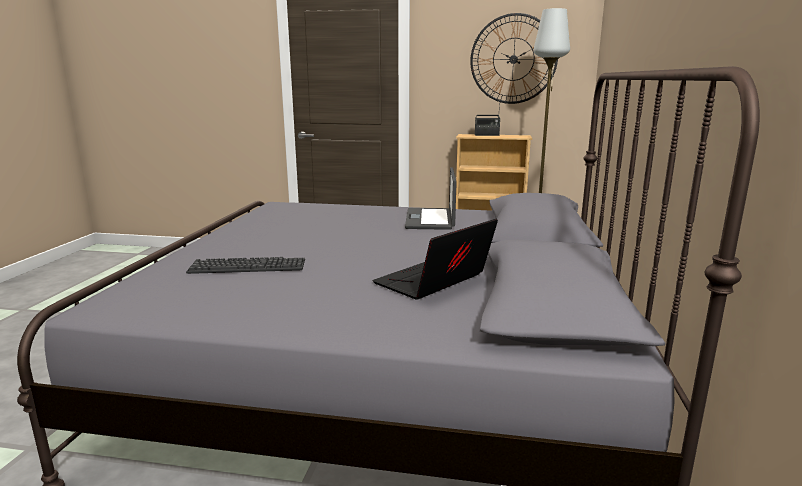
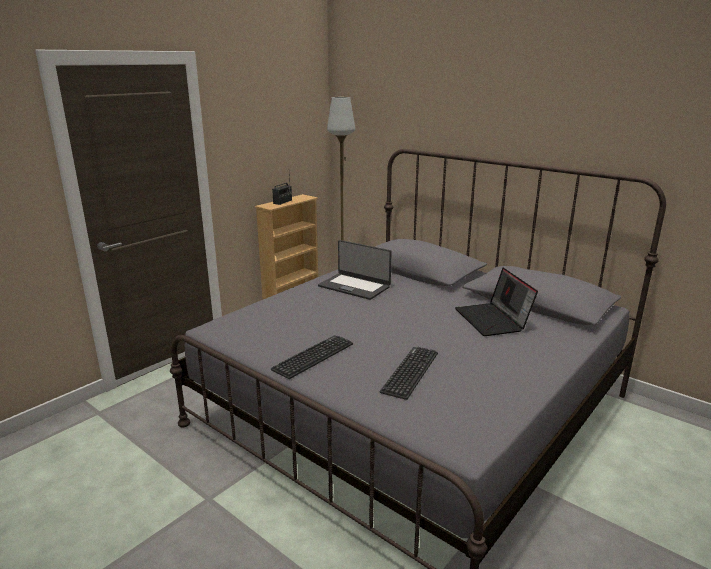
camera: 60 degrees left, 5 degrees up
(252, 234) = (313, 357): none -> keyboard
(513, 59) = (282, 132): wall clock -> none

